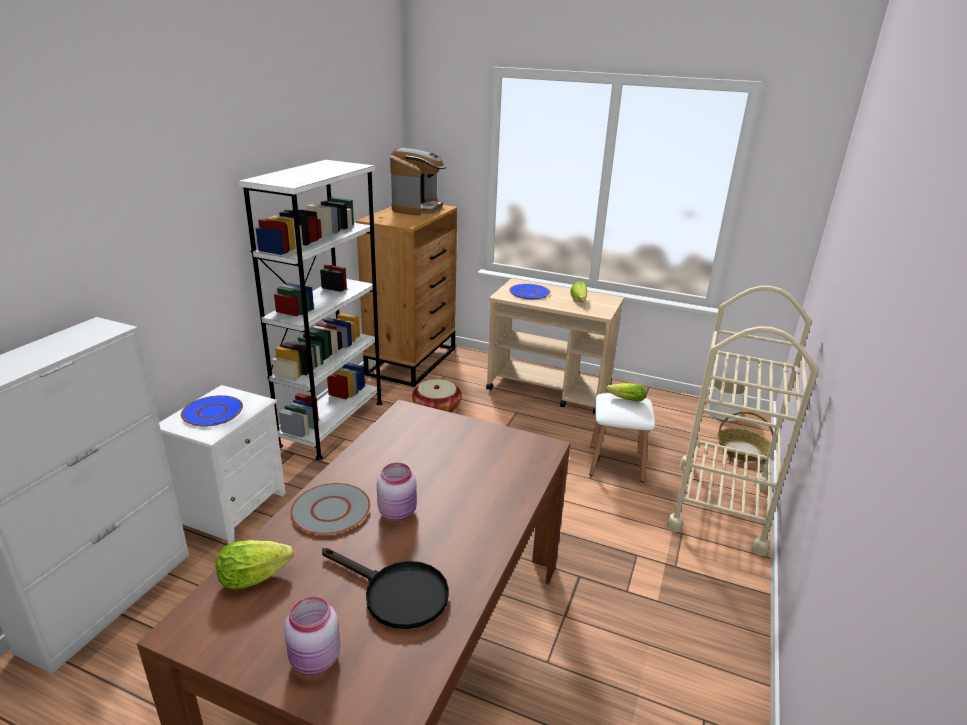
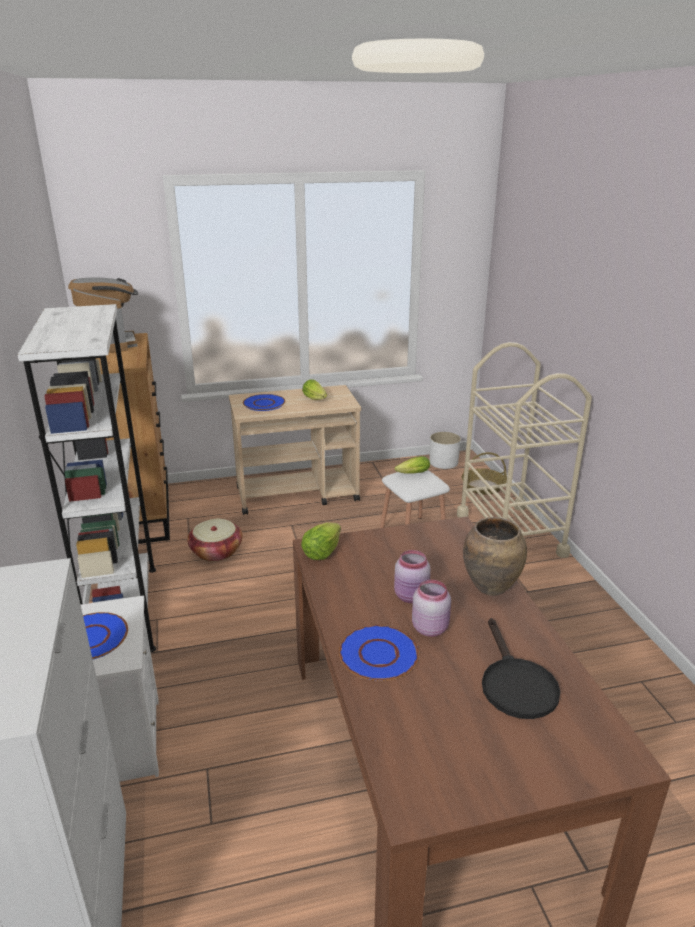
camera: 35 degrees left, 0 degrees up
(253, 577) = (400, 738): lettuce -> lettuce (321, 552)
(315, 660) = (533, 761): pink jar -> pink jar (412, 596)
(330, 510) = (378, 654): grey plate -> blue plate
(396, 594) = (515, 683): black frying pan -> black frying pan turned 90 degrees clockwise
(499, 508) = (491, 587): none -> brown vase

